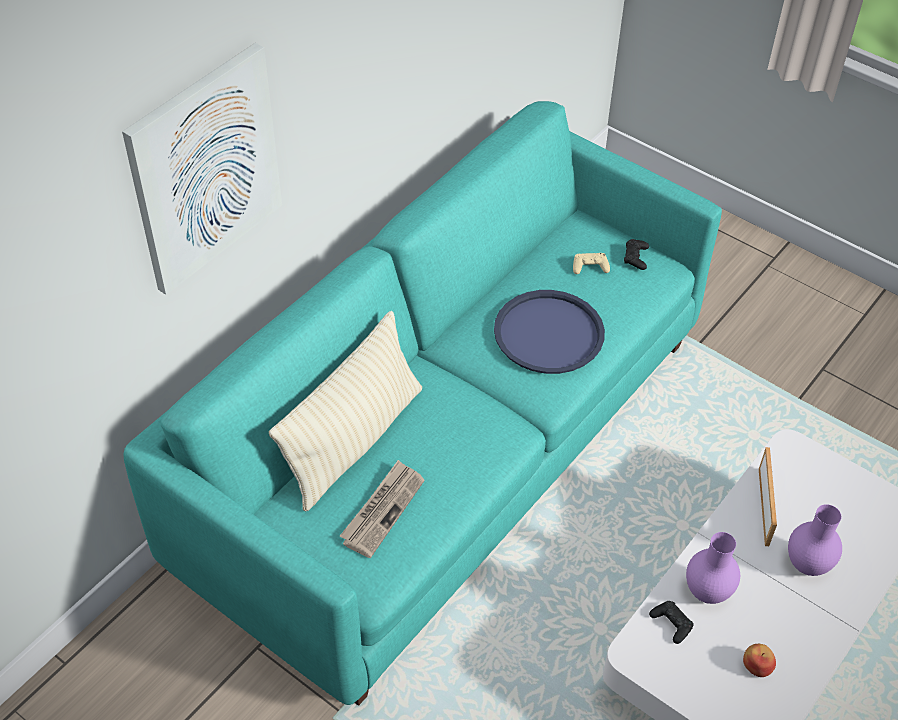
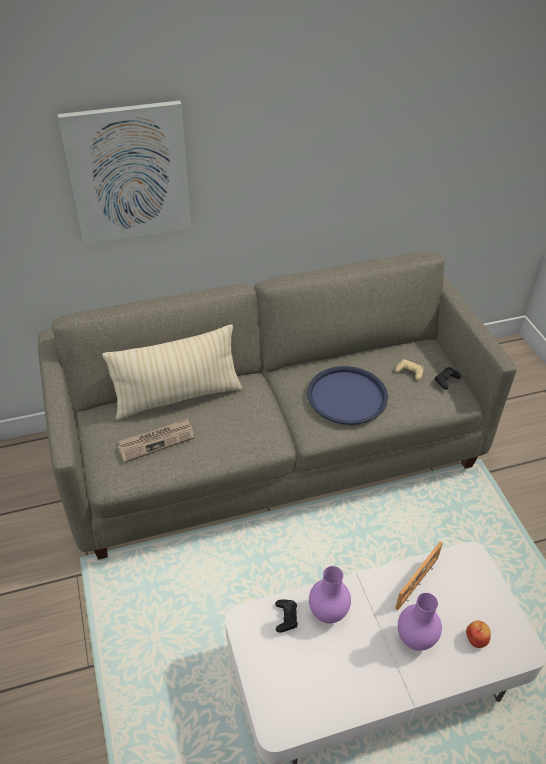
camera: 35 degrees right, 5 degrees down
(447, 450) = (272, 451): turquoise sofa -> grey sofa
(757, 666) = (318, 682): apple -> apple (476, 639)

